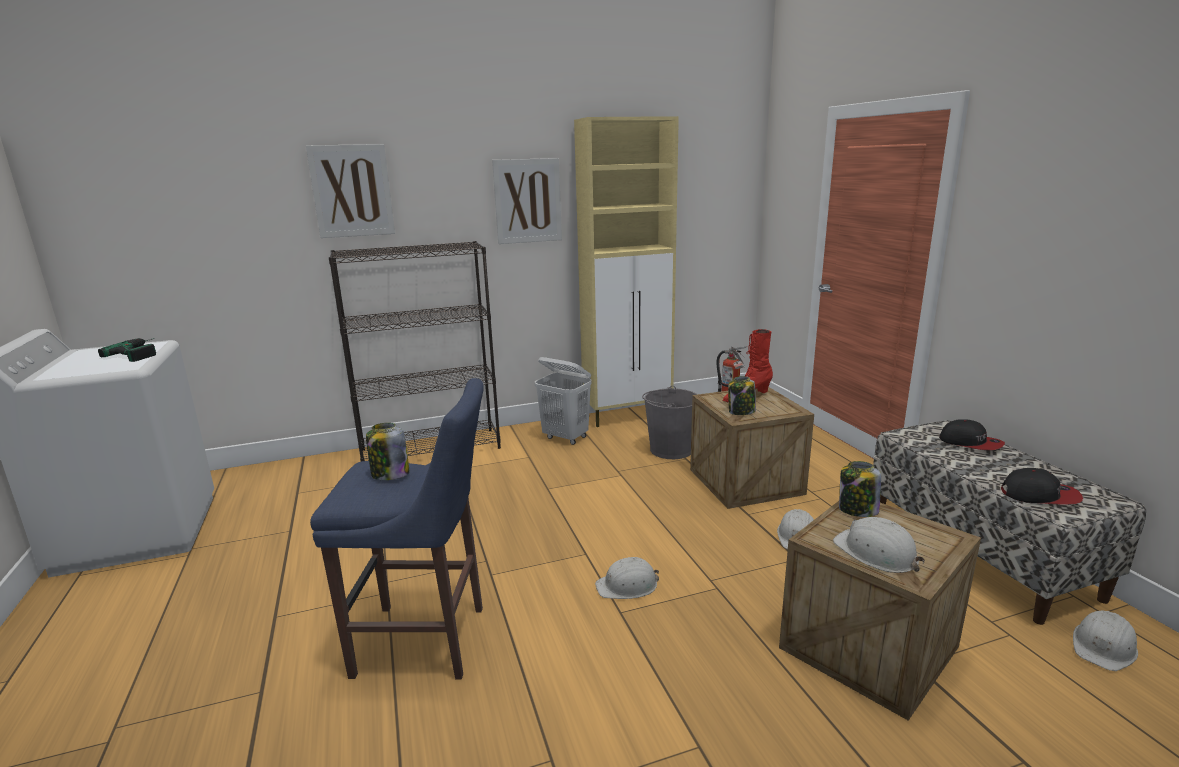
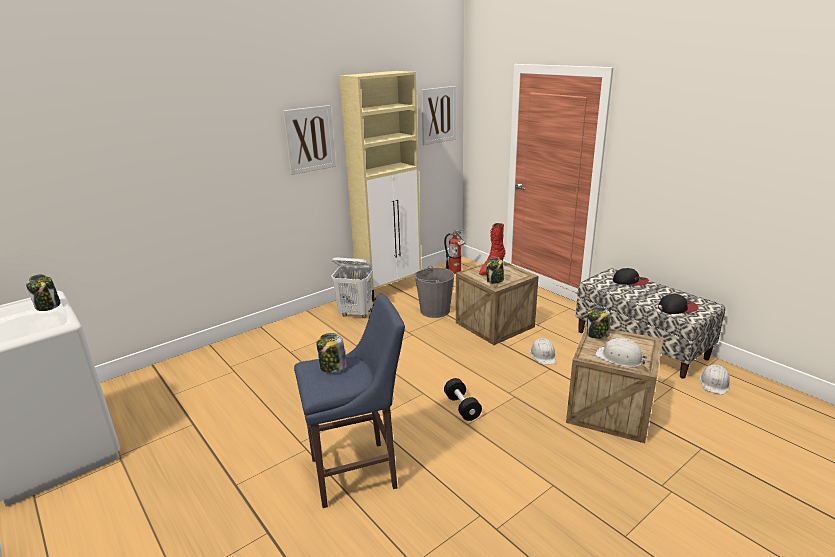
camera: 20 degrees left, 5 degrees up
(142, 352) = (48, 306): power drill -> jar
(352, 191) = (177, 145): picture -> picture (438, 115)
(432, 448) = (258, 339): black bookcase -> none
(628, 586) = (462, 407): white hard hat -> black dumbbell

